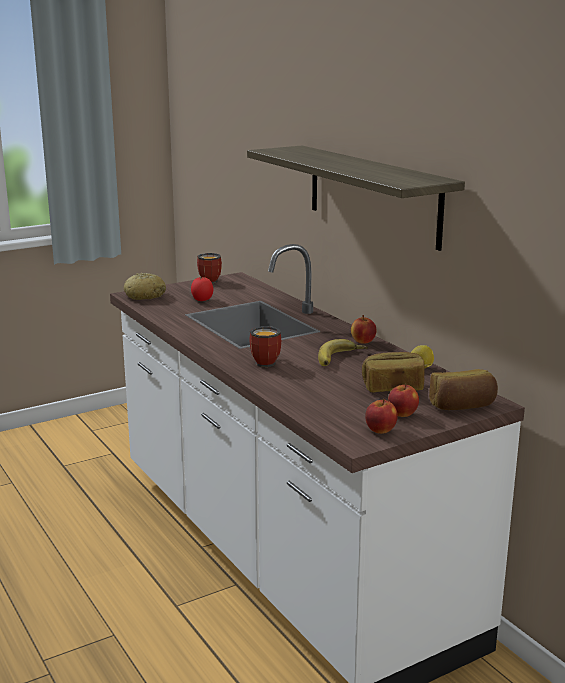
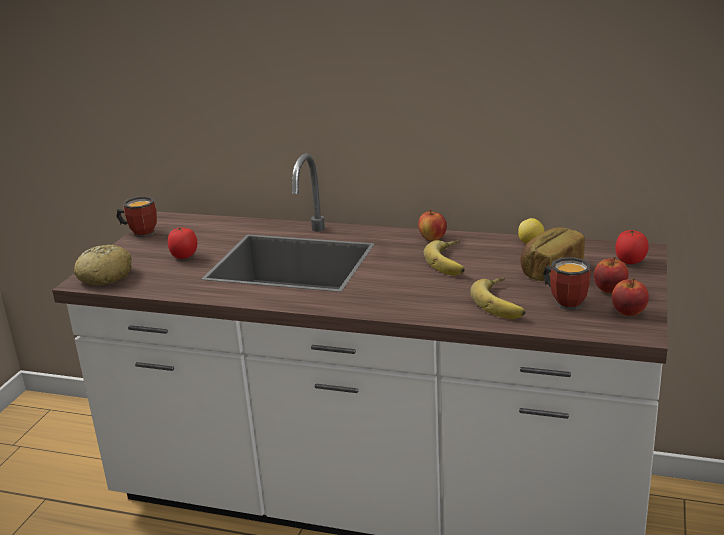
camera: 40 degrees left, 5 degrees up
(267, 361) = (397, 293): mug -> mug (566, 301)
(315, 391) = (503, 302): none -> banana
(372, 195) = (399, 74): shelf -> none
(462, 406) = (630, 262): bread -> tomato

